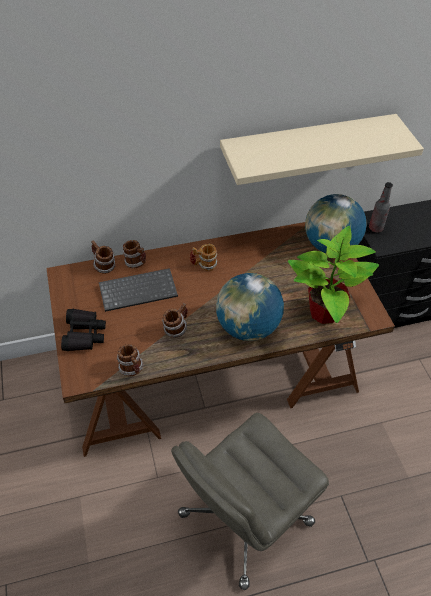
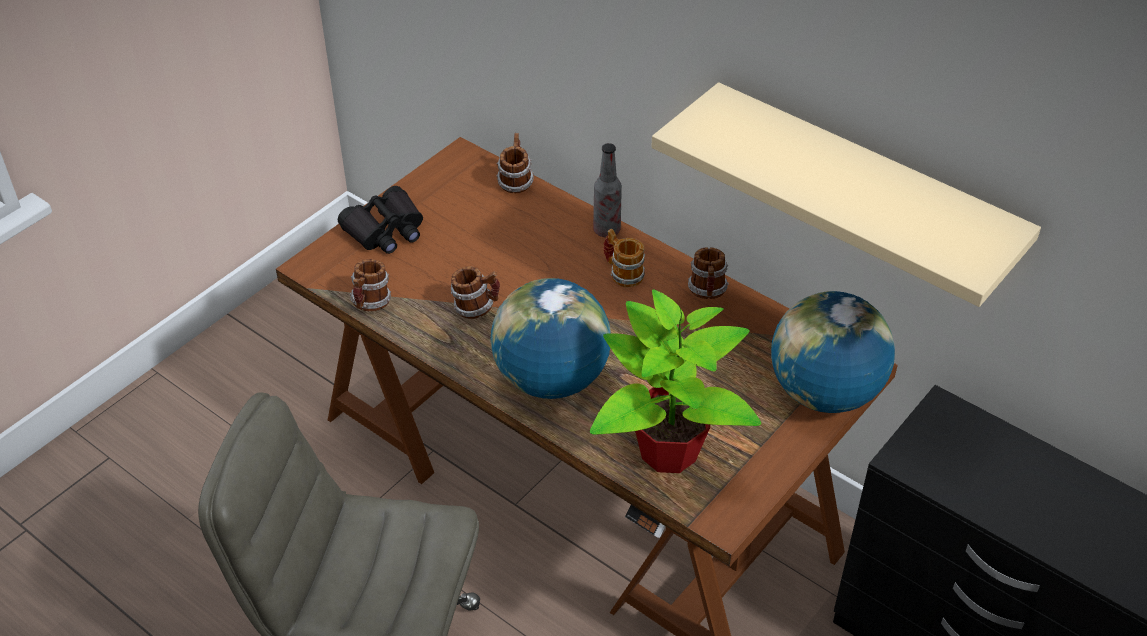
camera: 55 degrees right, 5 degrees down
(136, 263) = (553, 207): mug -> mug (707, 292)
(139, 290) = (508, 236): keyboard -> none
(375, 228) = (937, 432): bottle -> bottle (606, 230)

